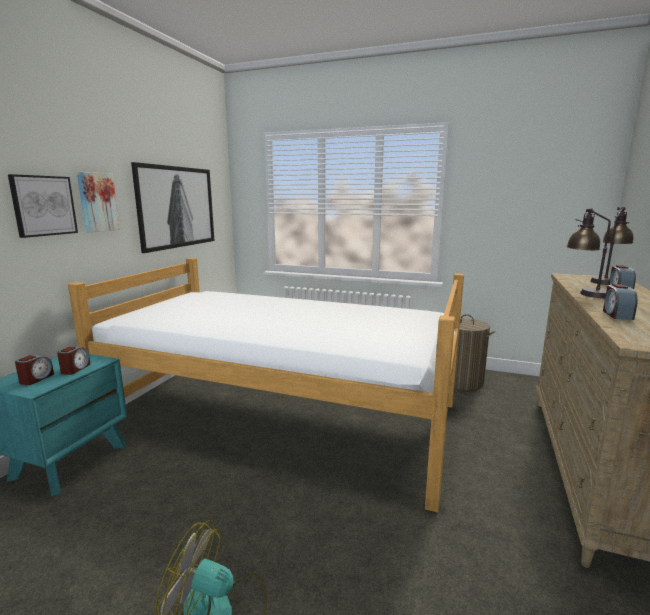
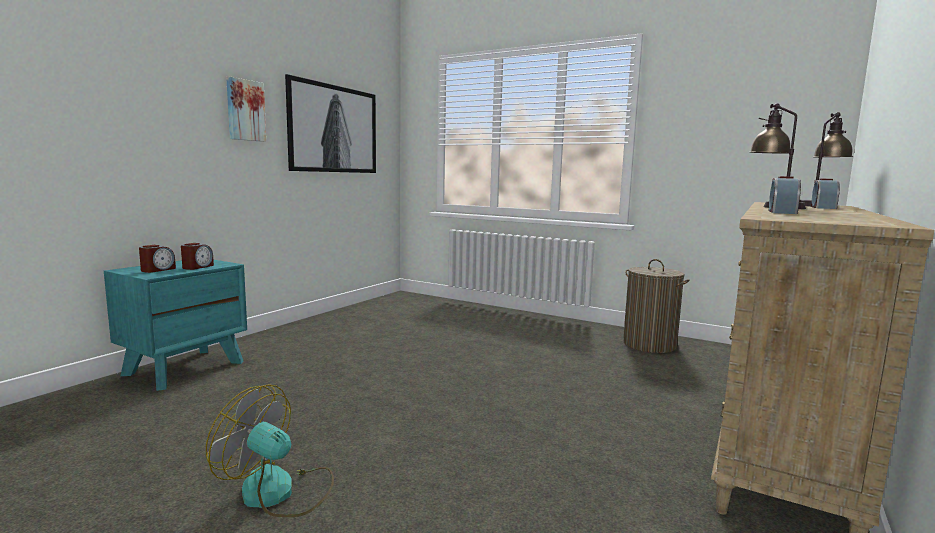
camera: 10 degrees right, 5 degrees down
(43, 205) = (189, 105): picture -> none
(282, 414) = (417, 354): bed -> none

